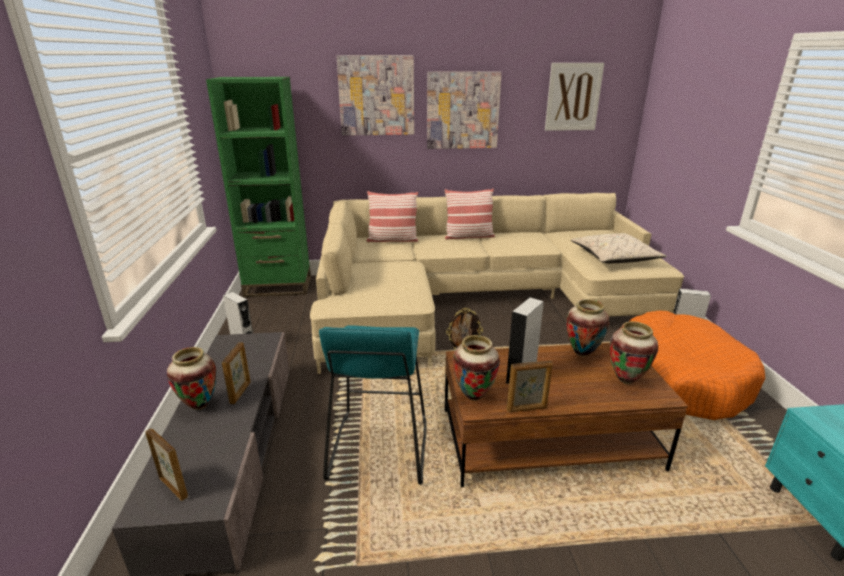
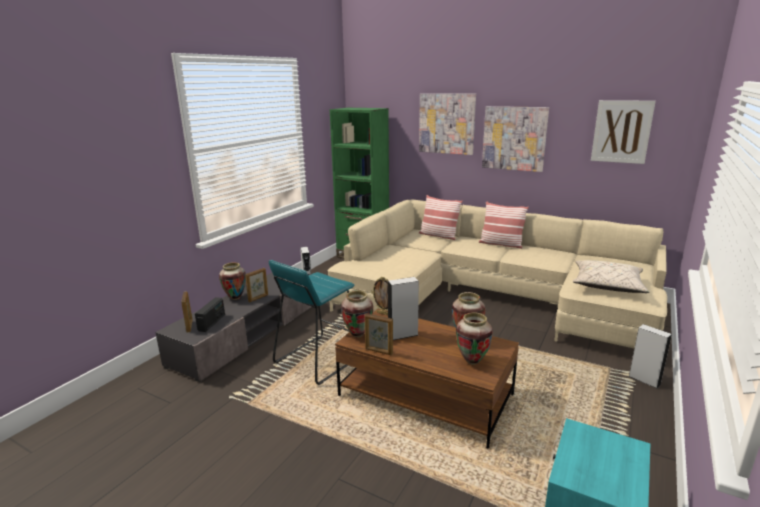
camera: 35 degrees right, 5 degrees down
(210, 463) = (212, 323): none -> radio
(679, 377) = (596, 402): orange dog bed -> none

